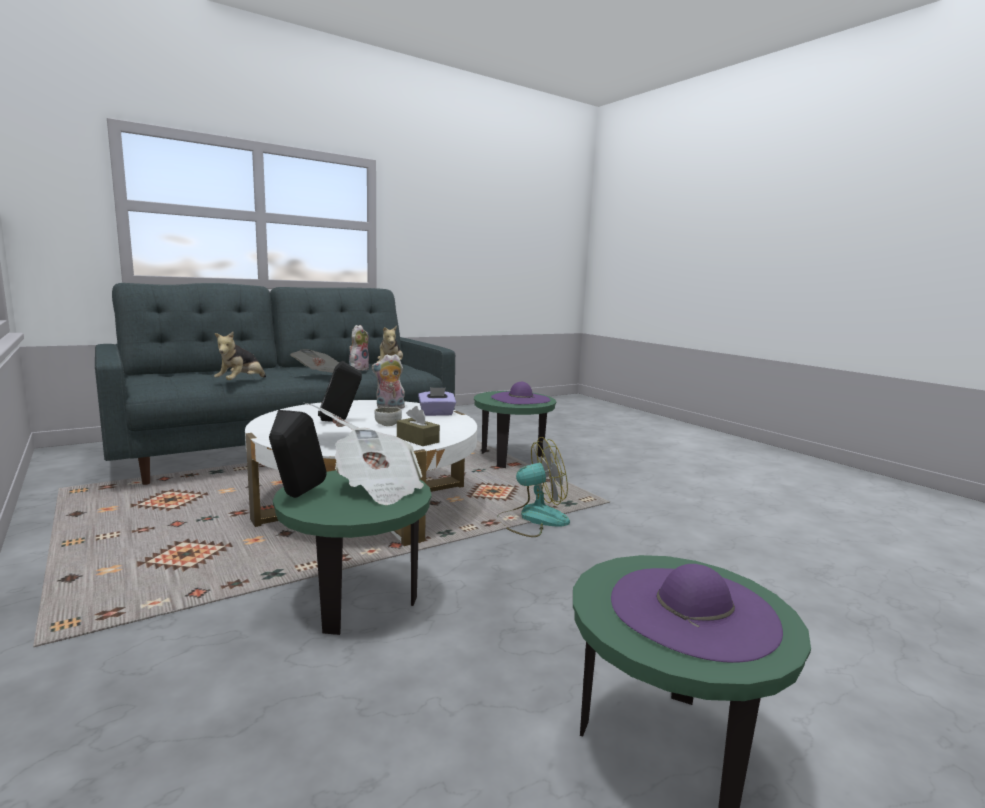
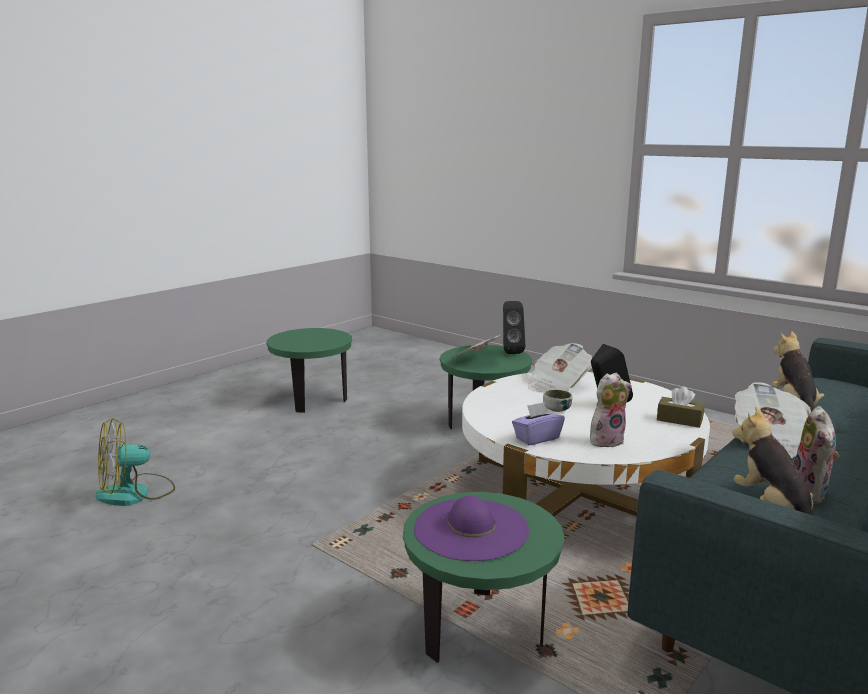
camera: 165 degrees right, 5 degrees up
(417, 440) = (501, 394): brown tissue box -> brown tissue box (679, 420)
(532, 519) = (399, 501): fan -> fan (135, 493)
(693, 610) = (307, 338): purple hat -> none

